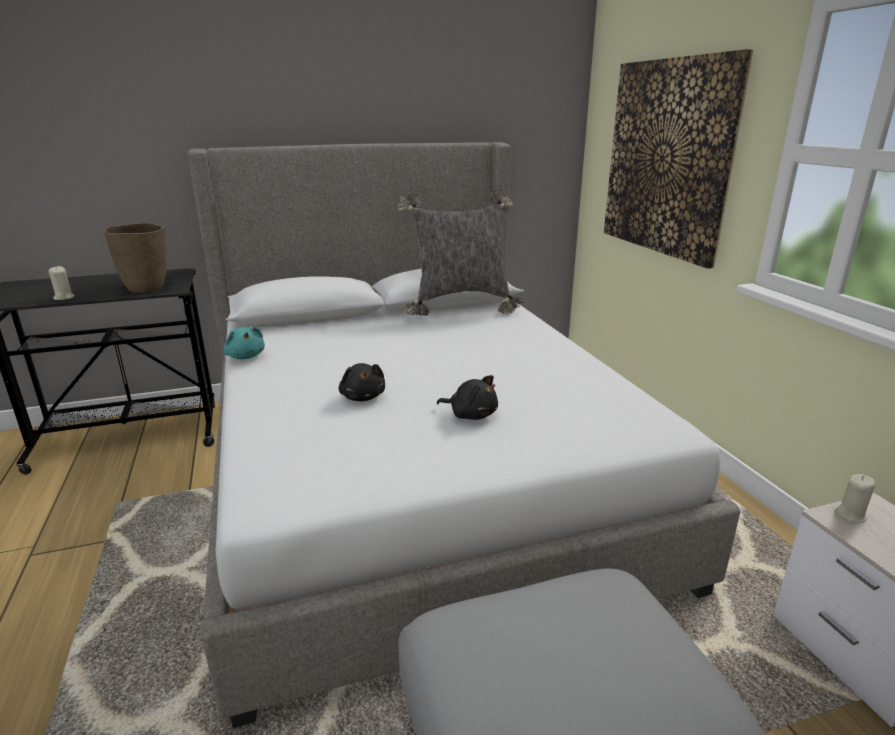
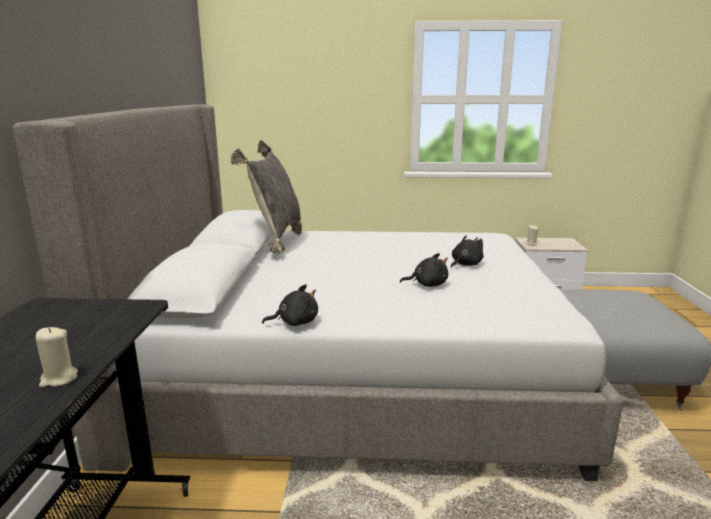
camera: 70 degrees left, 5 degrees down
(147, 289) = (109, 321): brown vase -> none
(246, 356) = (295, 322): turquoise plush toy -> black plush toy
(667, 158) = (317, 109): picture -> none

